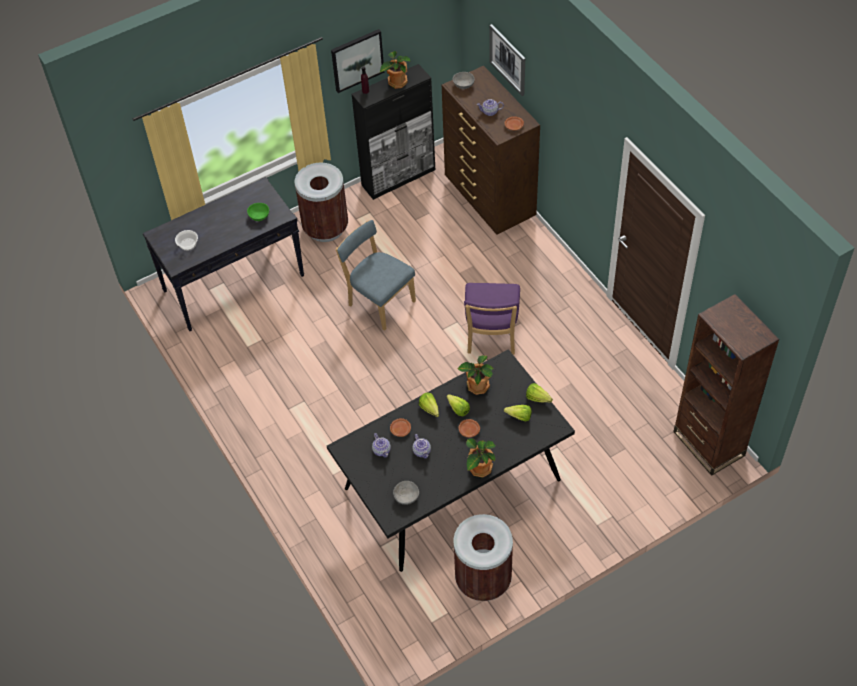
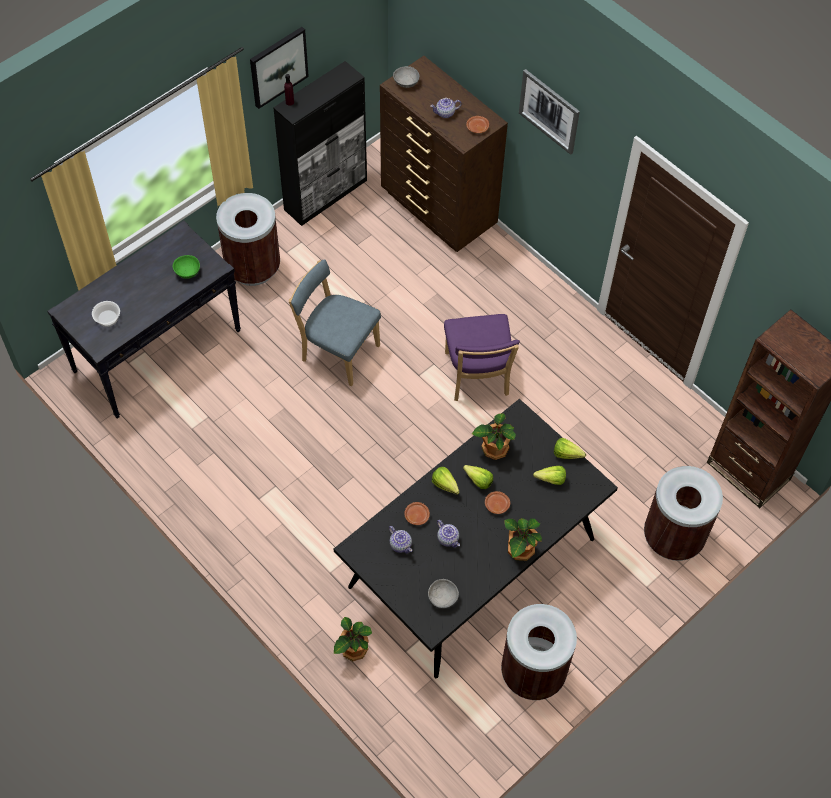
camera: 15 degrees left, 5 degrees up
(396, 82) = (324, 87): potted plant -> potted plant (353, 649)
(508, 59) = (460, 48): picture -> picture (549, 111)
(629, 488) = (673, 537): none -> brown trash can

